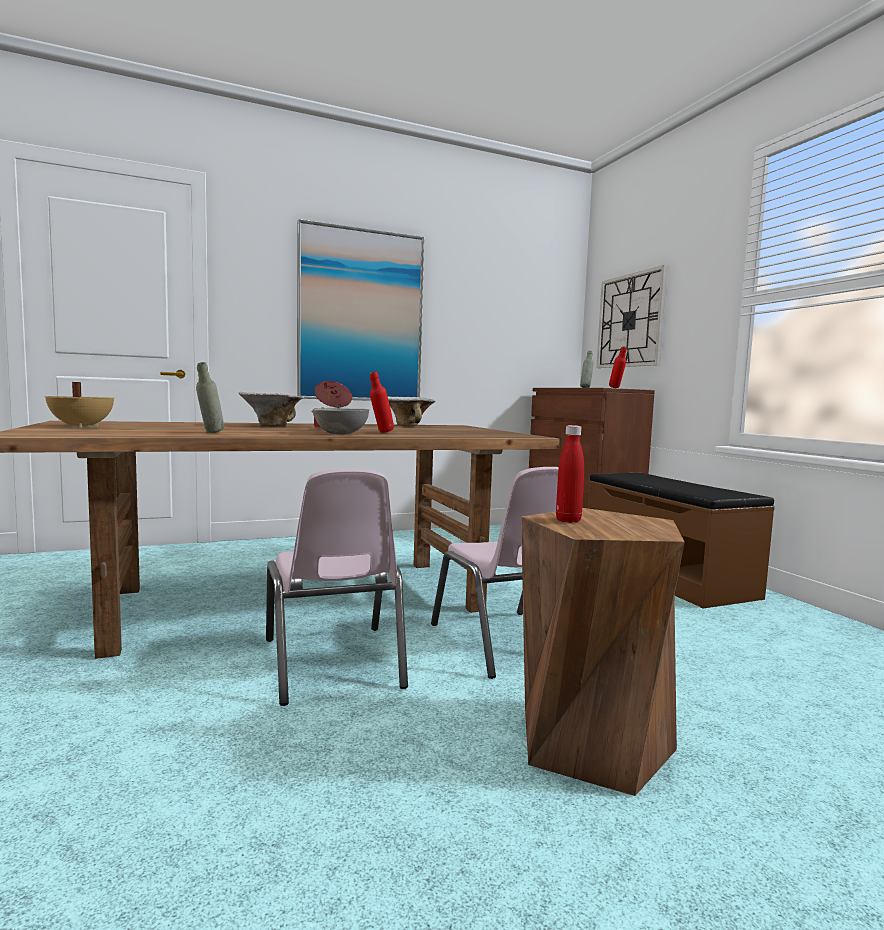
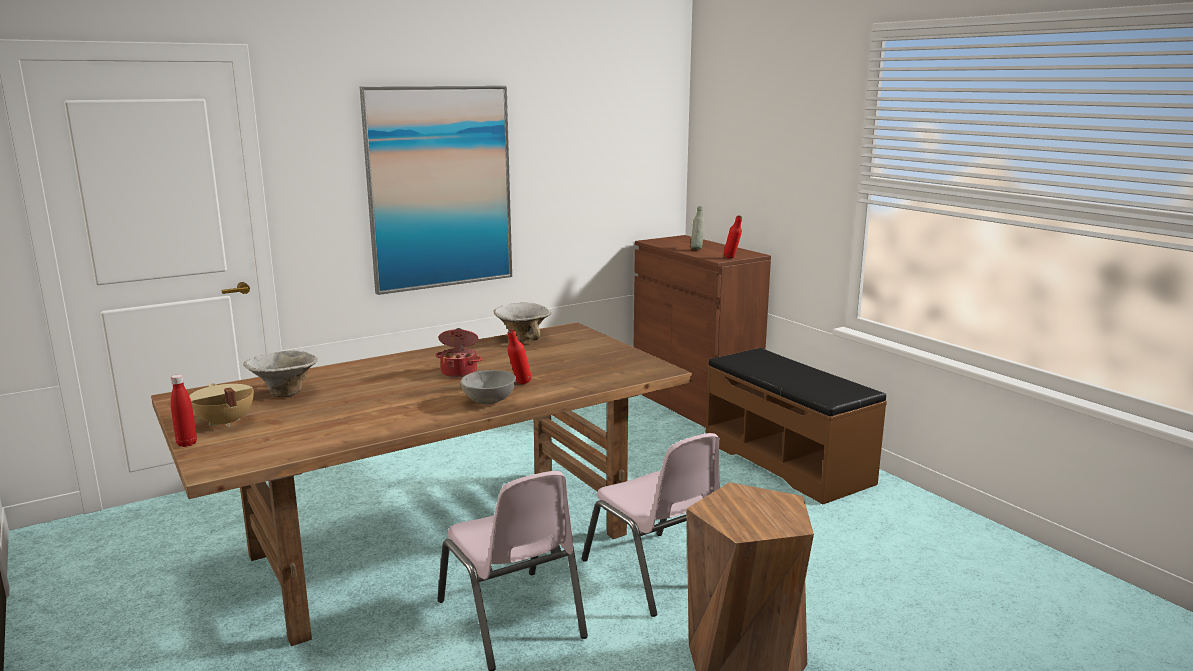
camera: 10 degrees left, 10 degrees up
(210, 433) = (369, 423): grey bottle -> none
(271, 426) = (395, 375): bowl -> bowl (284, 393)
(568, 520) = (725, 511): red bottle -> red bottle (187, 443)
(630, 320) = (743, 171): wall clock -> none

